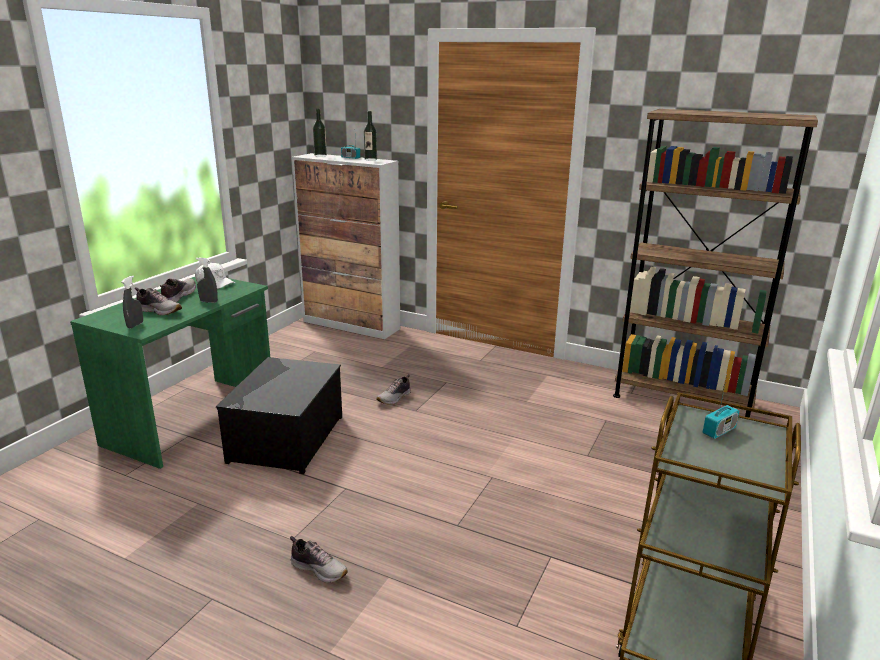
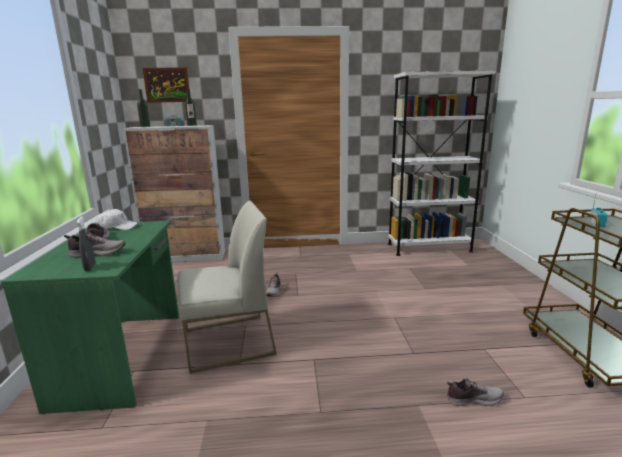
camera: 30 degrees left, 5 degrees down
(208, 301) = (136, 238): grey spray bottle -> none
(288, 439) = (228, 342): storage box -> white chair
(319, 569) = (367, 423): shoe -> shoe (473, 399)
(353, 103) = (167, 85): none -> picture
(682, 399) = (429, 248): brown bookcase -> white bookcase

